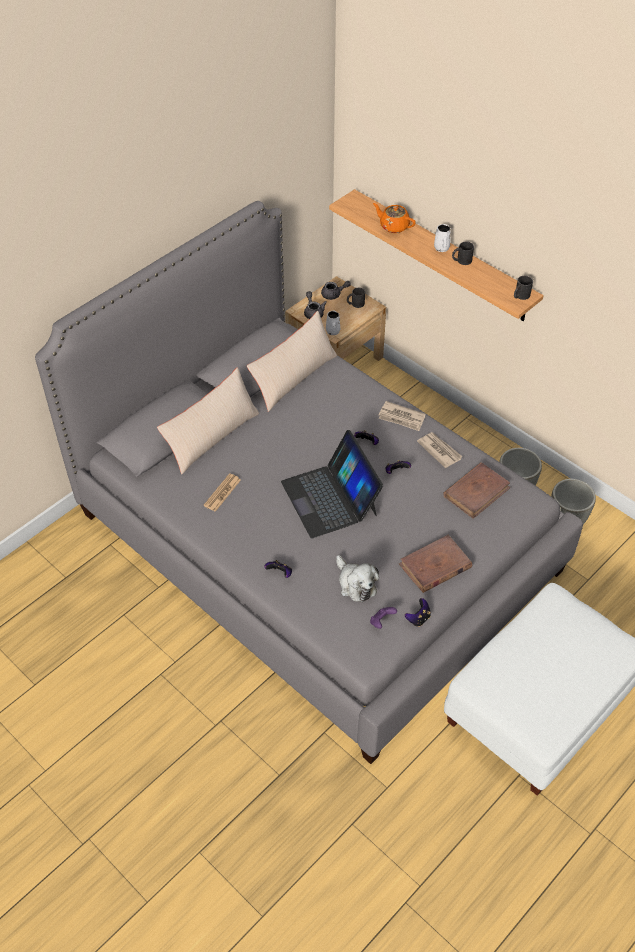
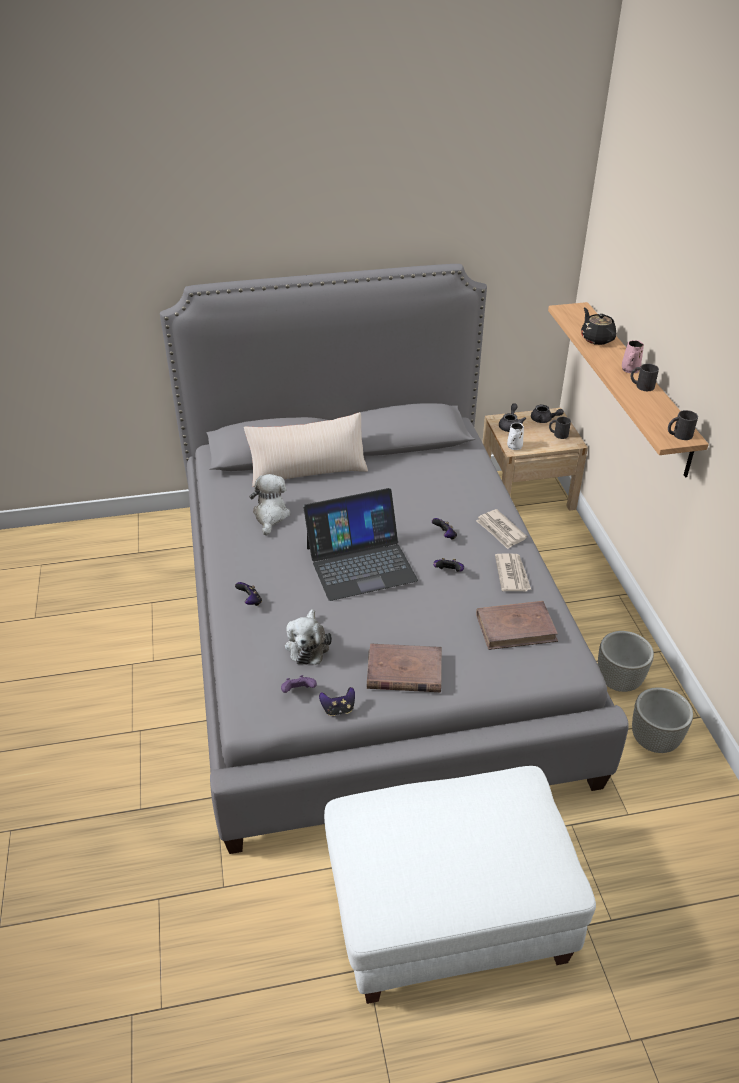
camera: 35 degrees right, 10 degrees down
(222, 493) = (270, 515): newspaper -> plush toy
(293, 377) = (428, 457): beige pillow -> none
(330, 498) = (360, 563): laptop -> laptop turned 120 degrees counterclockwise
(393, 226) = (596, 339): orange teapot -> black teapot
(441, 248) = (629, 370): white mug -> pink mug

